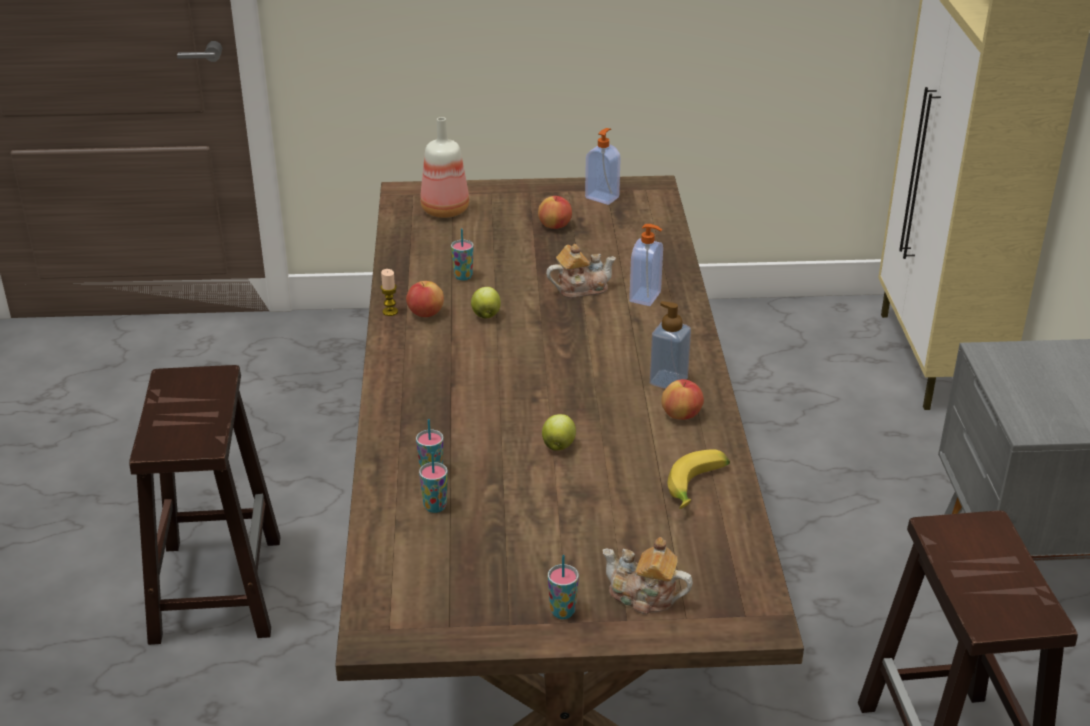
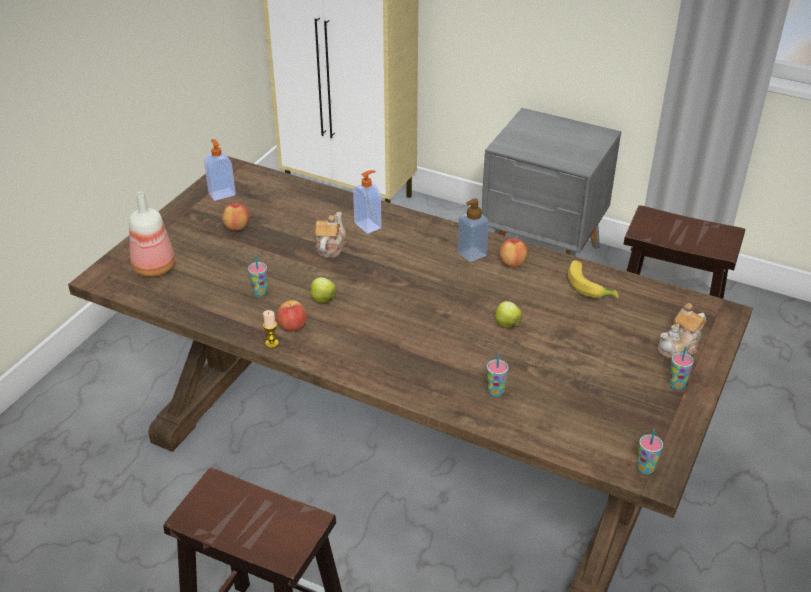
camera: 60 degrees left, 5 degrees up
(435, 506) = (535, 403): cup -> cup (645, 468)

